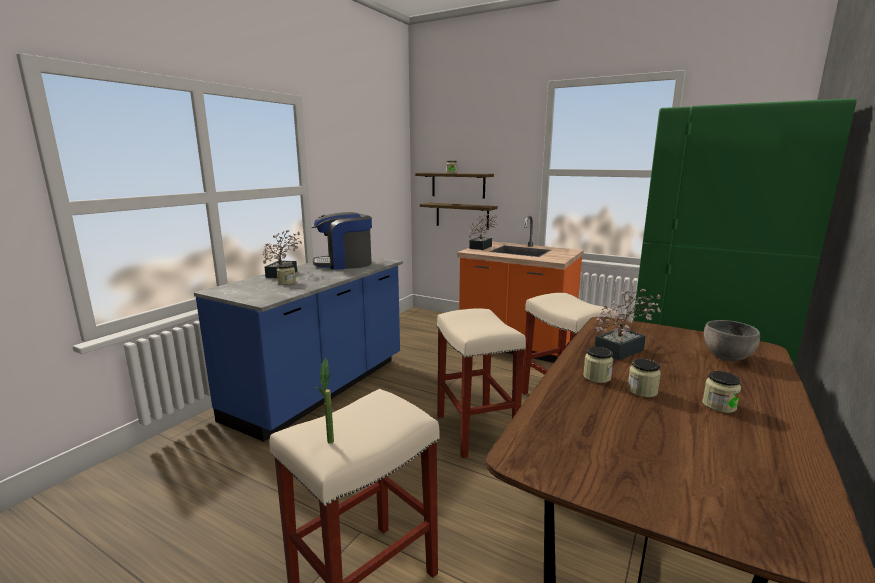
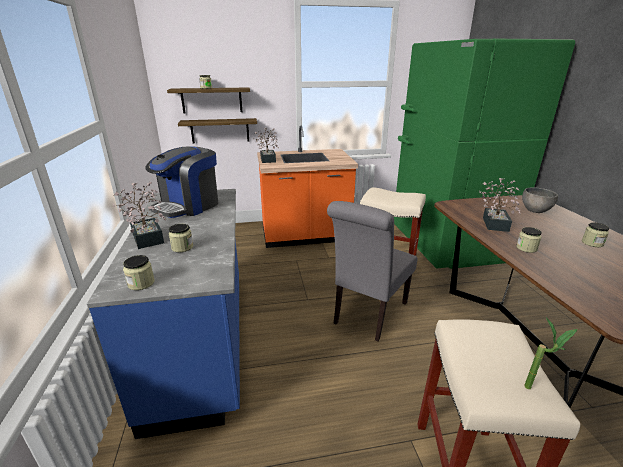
camera: 40 degrees left, 10 degrees up
(474, 430) = (368, 315): beige stool -> grey chair
(642, 391) = (557, 248): jar -> jar (141, 283)

